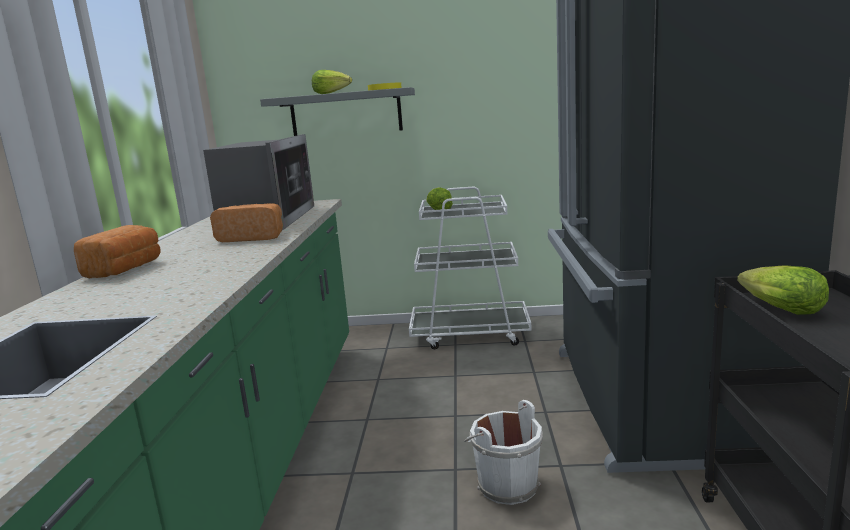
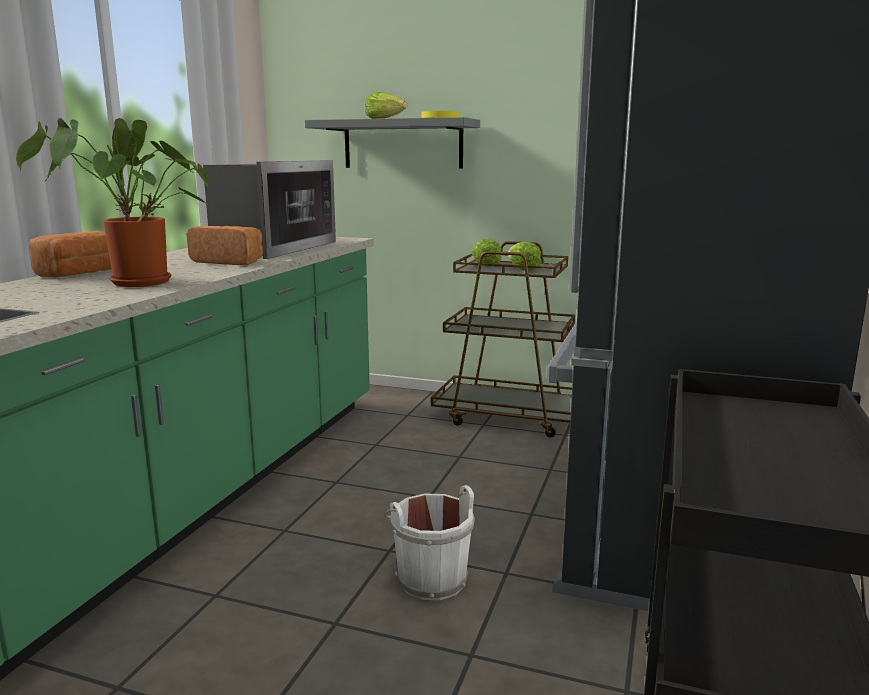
camera: 15 degrees right, 0 degrees up
(201, 272) = (135, 284): none -> potted plant
(470, 334) = (508, 416): white cart -> brown cart
(780, 309) = (731, 418): lettuce -> lettuce (521, 269)

